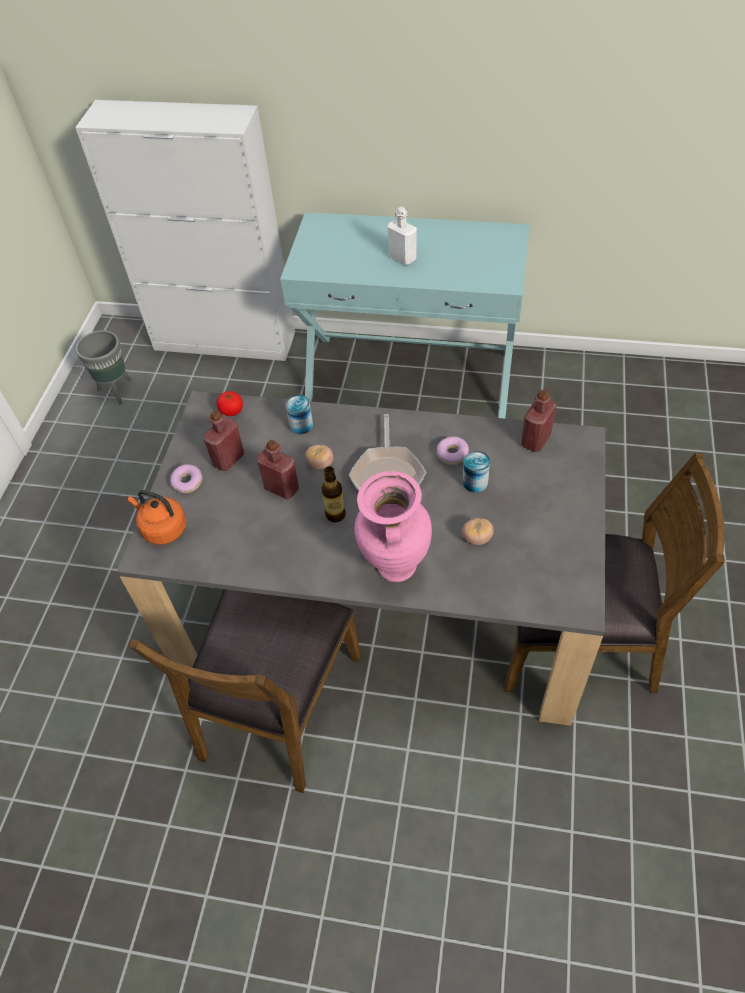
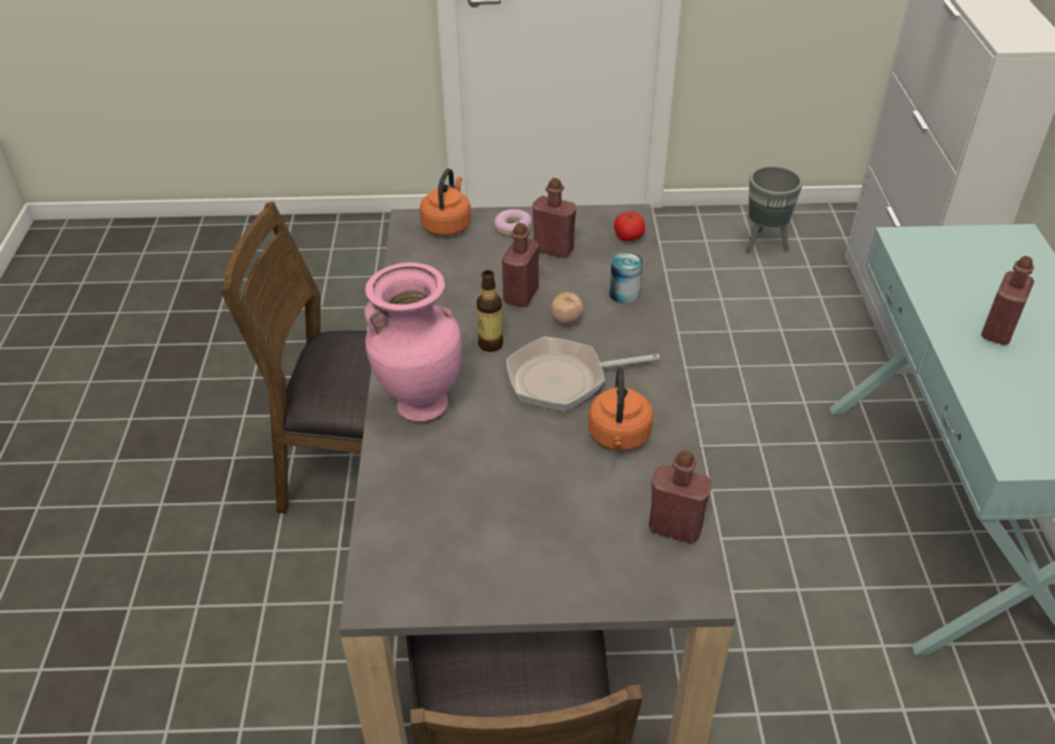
camera: 75 degrees right, 10 degrees down
(402, 258) = (998, 331): white bottle -> red bottle
(452, 454) = (619, 437): donut -> orange kettle
(475, 482) = (573, 466): can -> none
(477, 538) = (477, 477): tomato -> none

